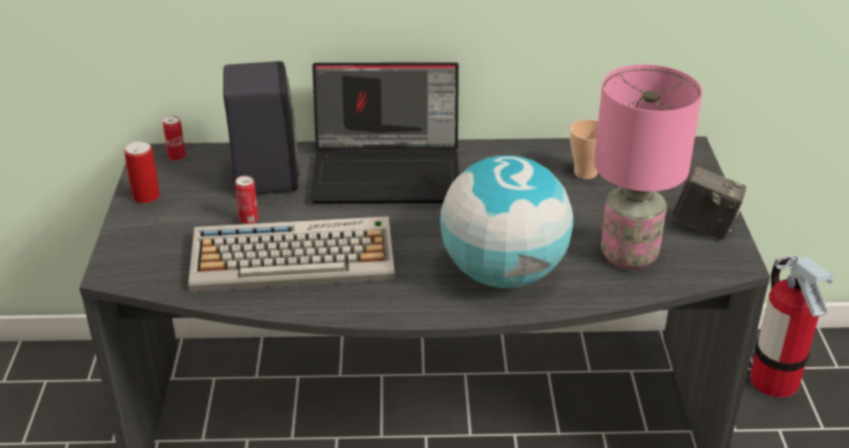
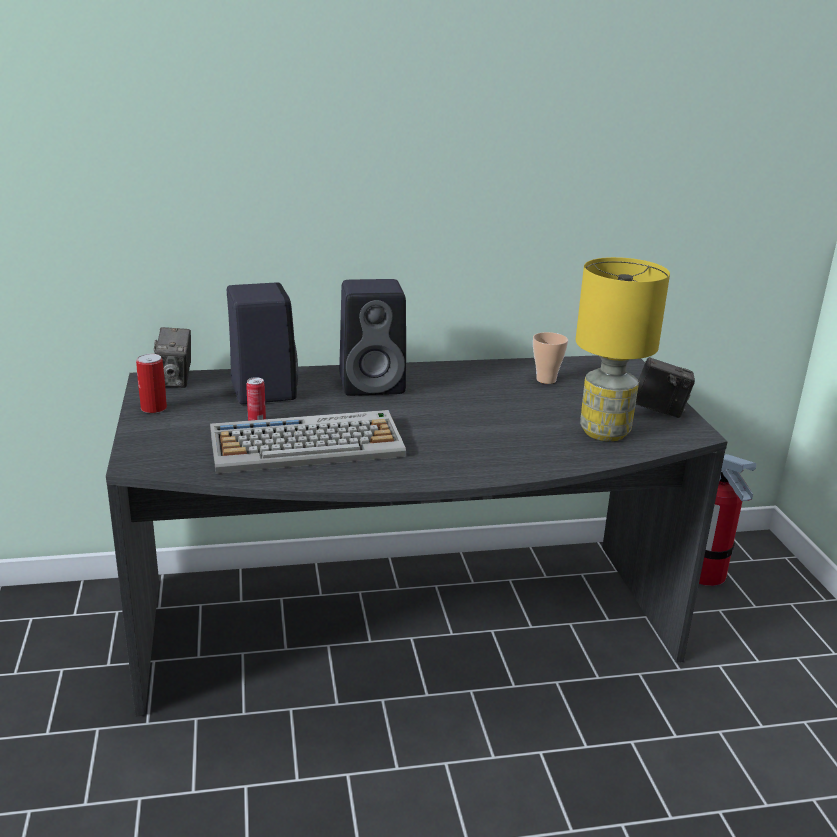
camera: 10 degrees left, 10 degrees down
(177, 157) = (175, 380): can -> camera
(388, 171) = (374, 384): laptop -> black speaker
(503, 273) = (501, 448): globe -> none
(628, 256) = (604, 432): pink table lamp -> yellow table lamp

